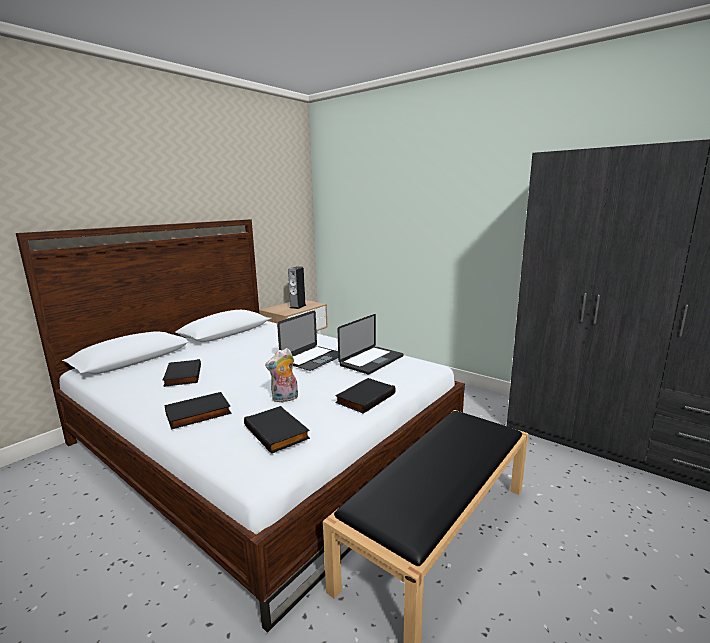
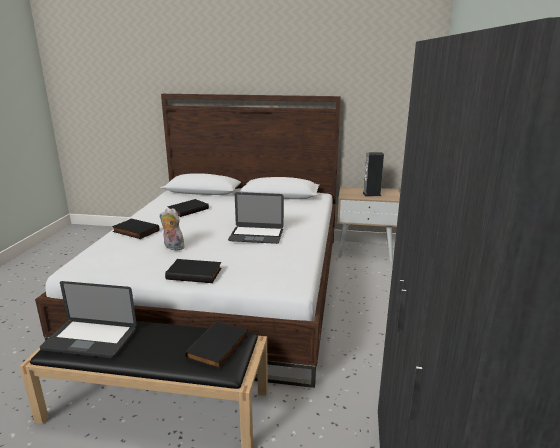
camera: 60 degrees right, 5 degrees up
(278, 432) = (118, 258): black book -> black book (219, 348)
(371, 361) = (276, 258): laptop -> laptop (90, 340)

